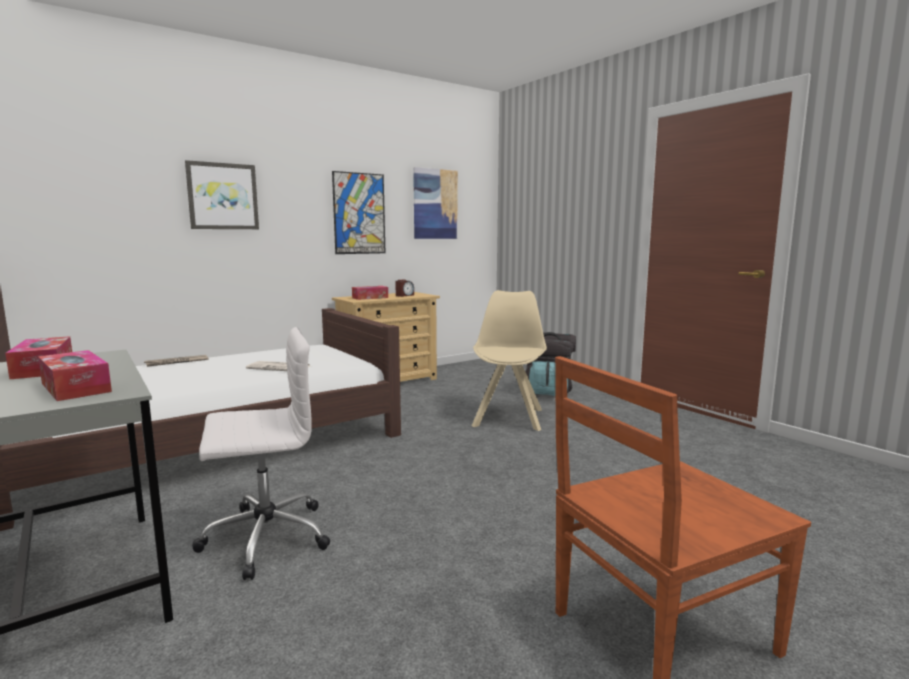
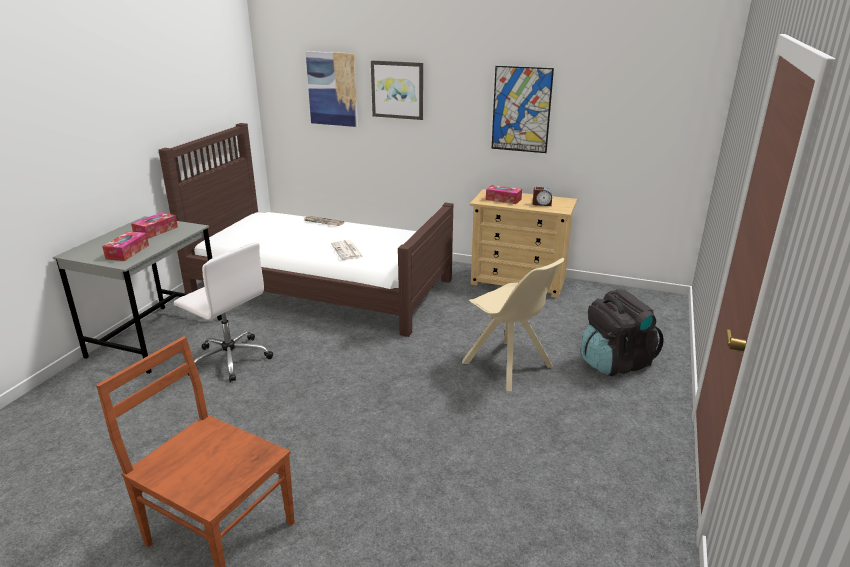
camera: 55 degrees right, 15 degrees up
(435, 204) = (621, 102): picture -> picture (332, 89)
(508, 417) = (509, 366): beige chair -> beige chair turned 75 degrees clockwise

